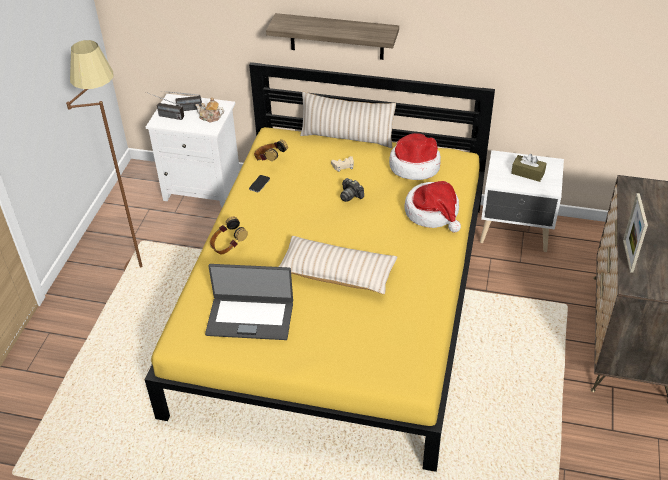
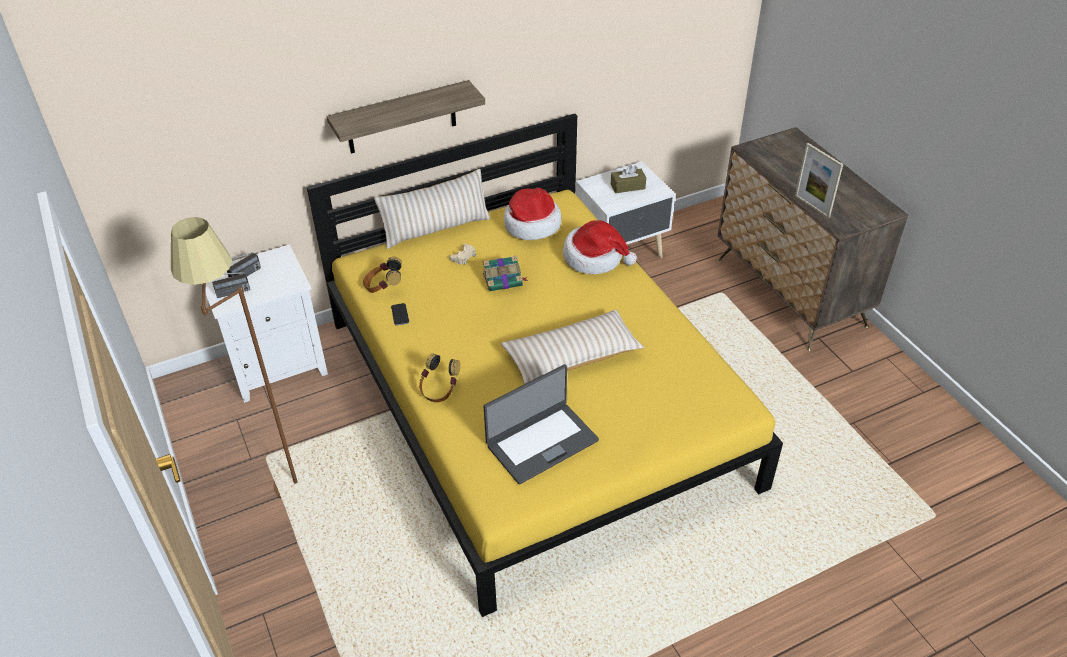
camera: 40 degrees left, 0 degrees up
(210, 117) = (281, 272): teapot -> none
(350, 195) = (504, 280): camera -> book

